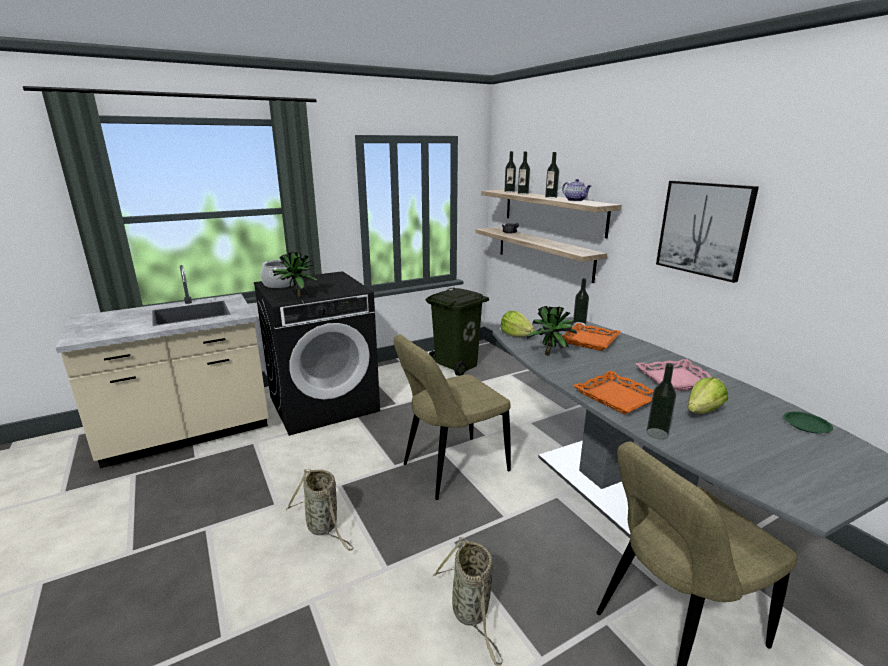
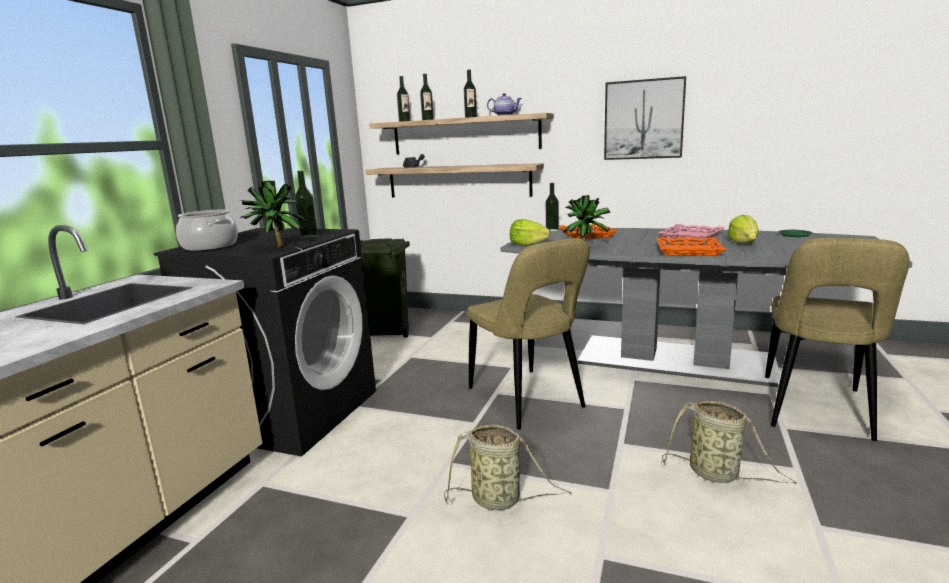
camera: 40 degrees left, 5 degrees down
(451, 469) = (528, 400): beige chair -> beige chair turned 45 degrees counterclockwise
(657, 433) = (755, 257): bottle -> bottle (309, 236)

